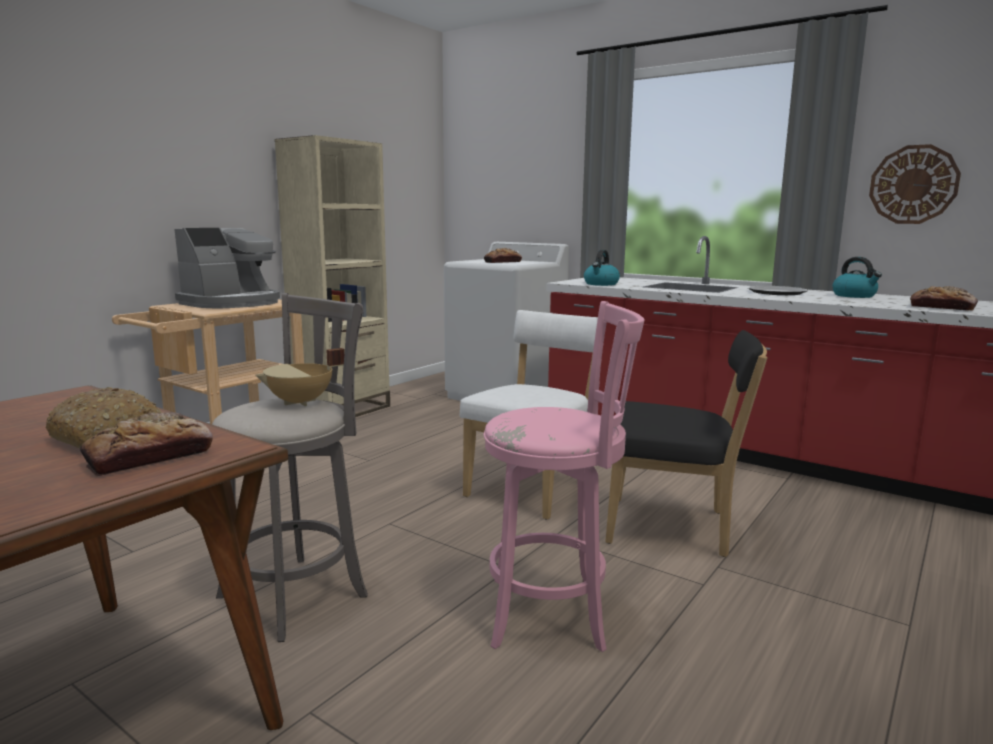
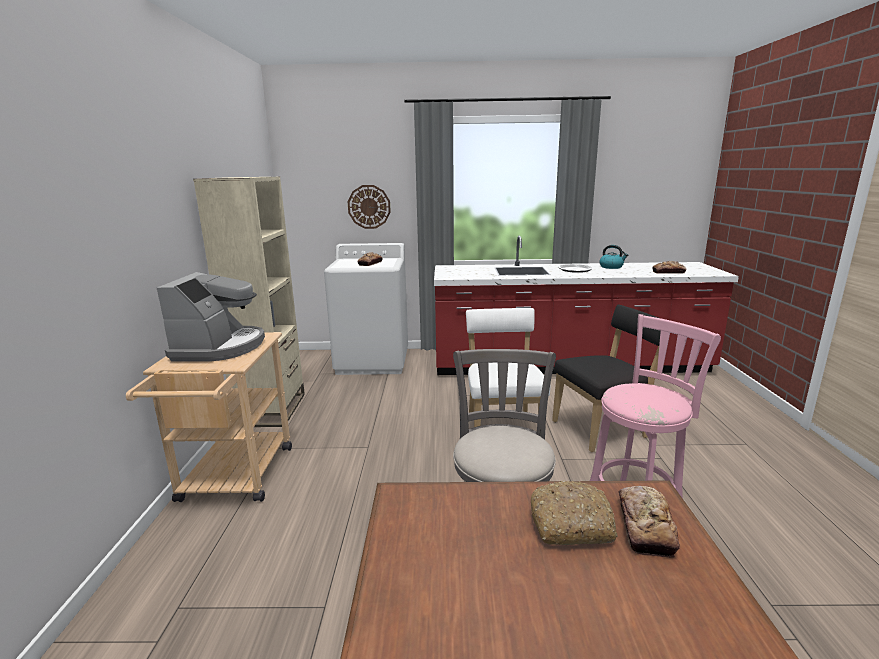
camera: 35 degrees left, 5 degrees up
(301, 402) = (502, 434): beige cooking pot -> none
(601, 284) = (469, 276): kettle -> none
(913, 184) = (621, 199): wall clock -> wall clock (369, 207)

